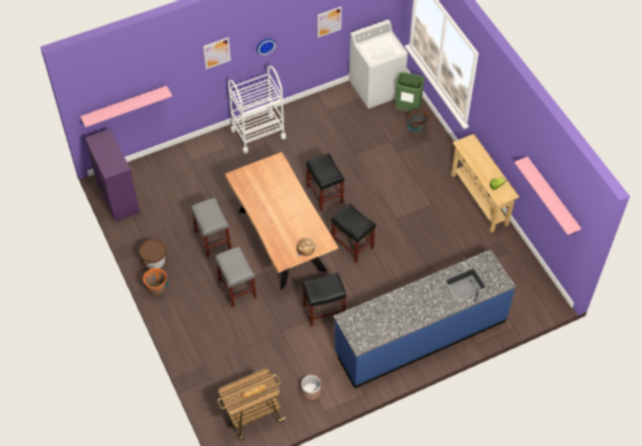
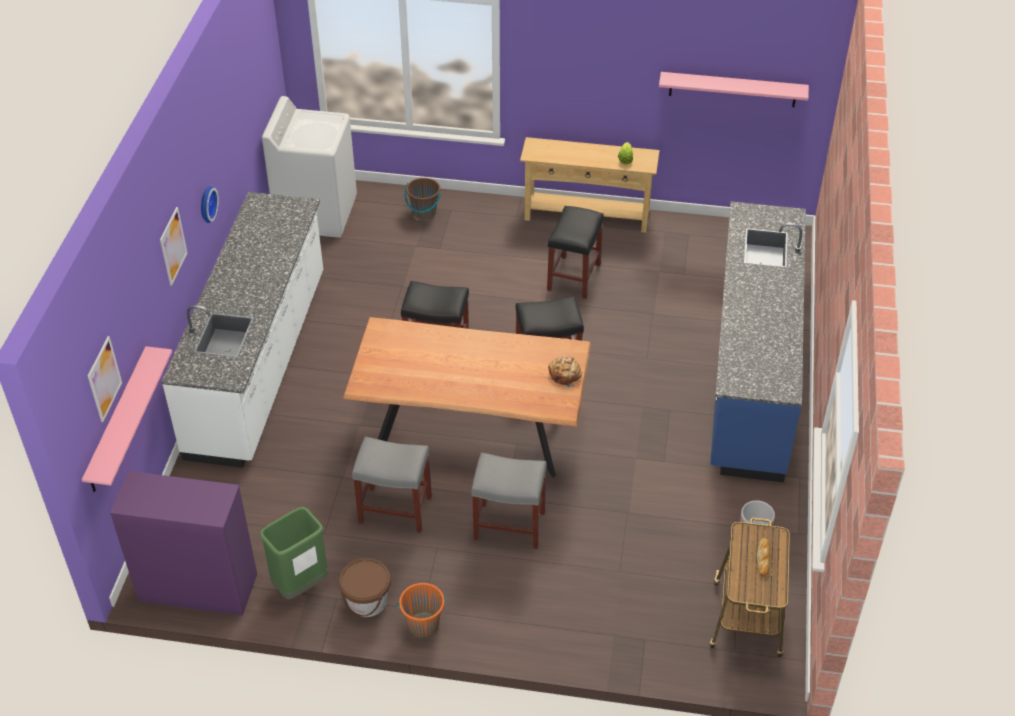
camera: 55 degrees left, 10 degrees down
(258, 133) = (259, 363): white cart -> white counter
(323, 311) = (630, 450): black stool -> black stool (574, 278)
(329, 21) = (242, 127): picture -> picture (104, 379)
(407, 109) = (382, 204): green trash can -> green trash can (300, 585)

